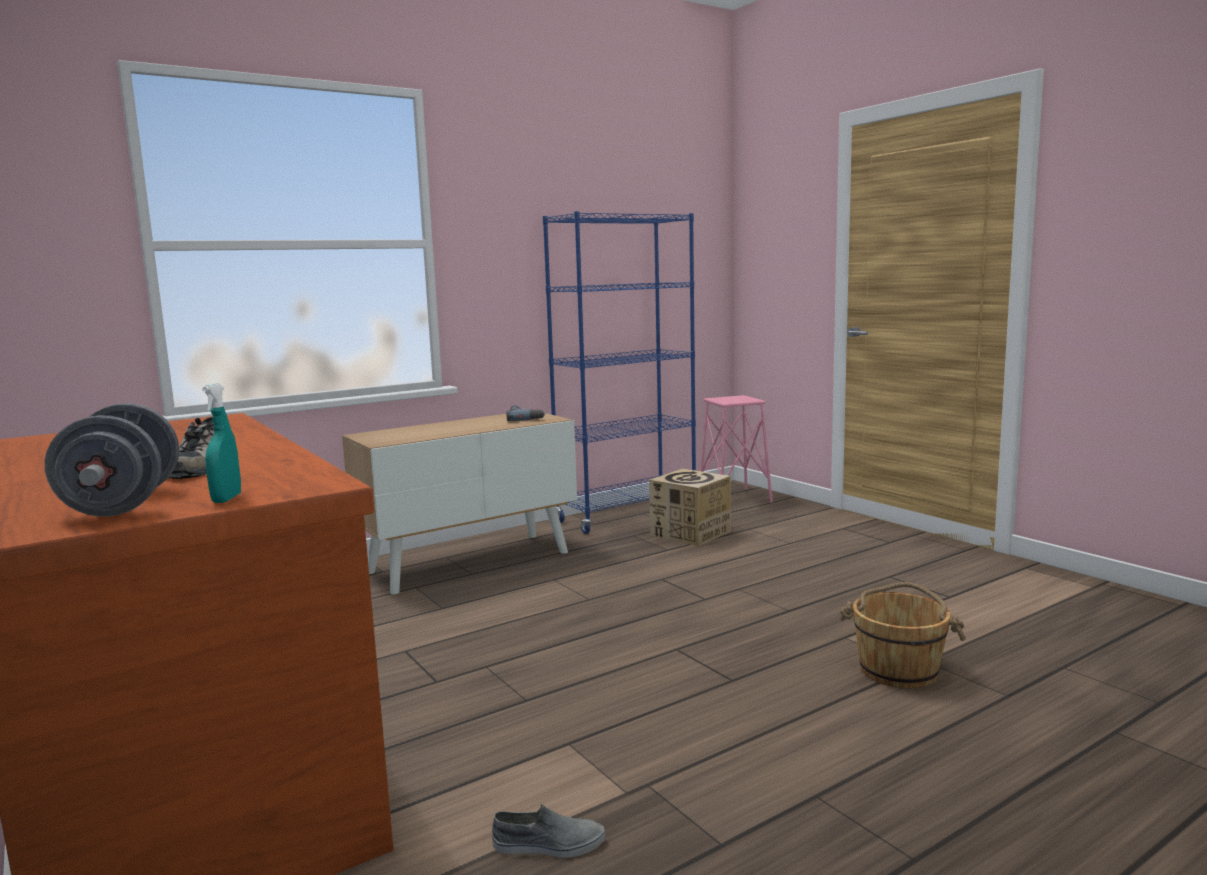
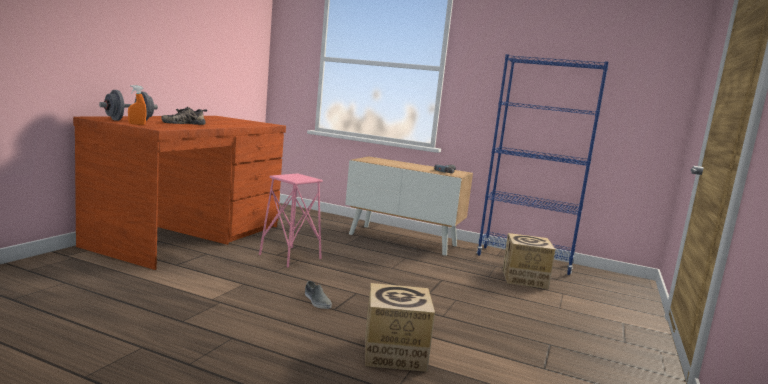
camera: 55 degrees right, 0 degrees up
(227, 499) = (137, 124): turquoise spray bottle -> orange spray bottle
(549, 845) = (168, 291): grey shoe -> grey shoe (317, 301)
(734, 498) = (615, 284): pink stool -> pink stool (290, 257)
(898, 670) = (394, 353): brown bucket -> cardboard box

